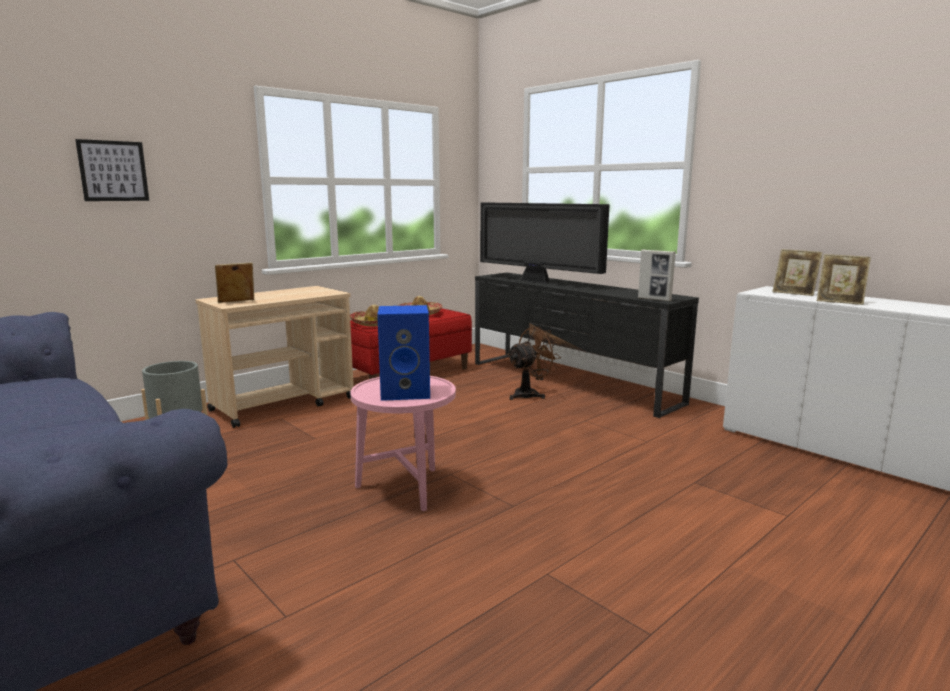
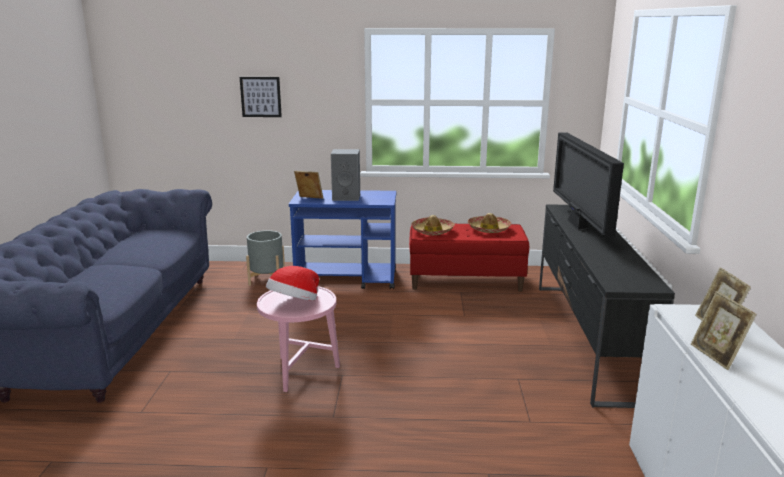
camera: 45 degrees right, 5 degrees up
(280, 295) = (347, 197): none -> grey speaker
(284, 404) = (347, 279): beige cart -> blue cart
(406, 392) = (294, 303): blue speaker -> hat
(530, 394) = (524, 335): brown fan -> none
(654, 299) = (612, 281): picture frame -> none

